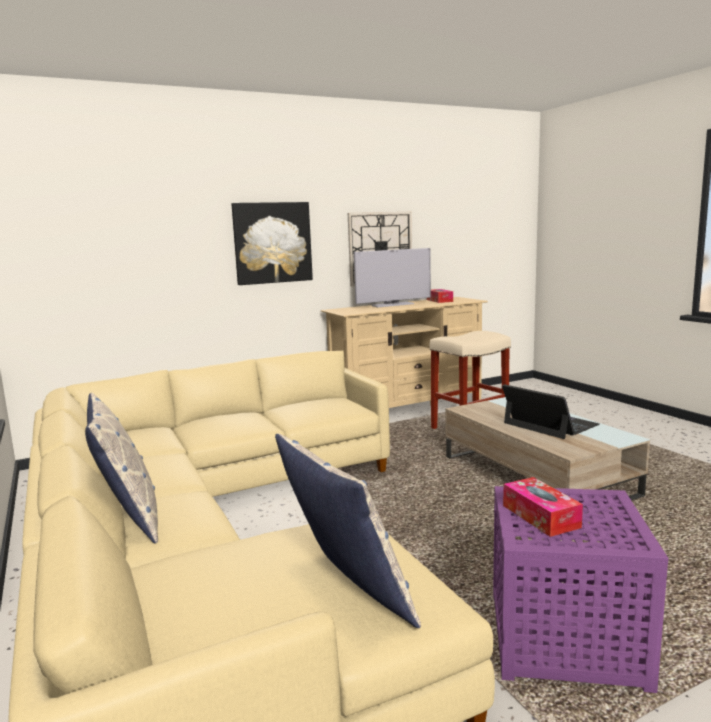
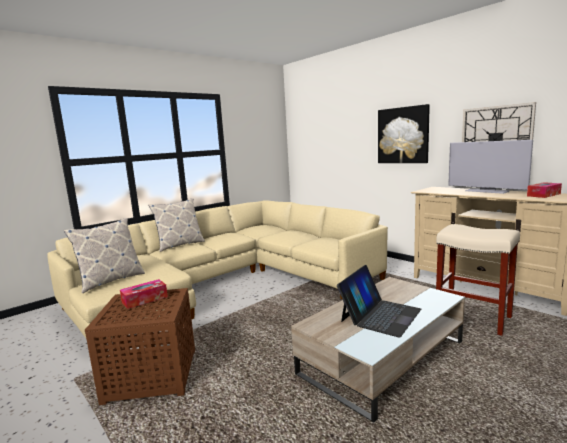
camera: 75 degrees right, 0 degrees up
(561, 637) = (154, 374): purple side table -> brown side table

